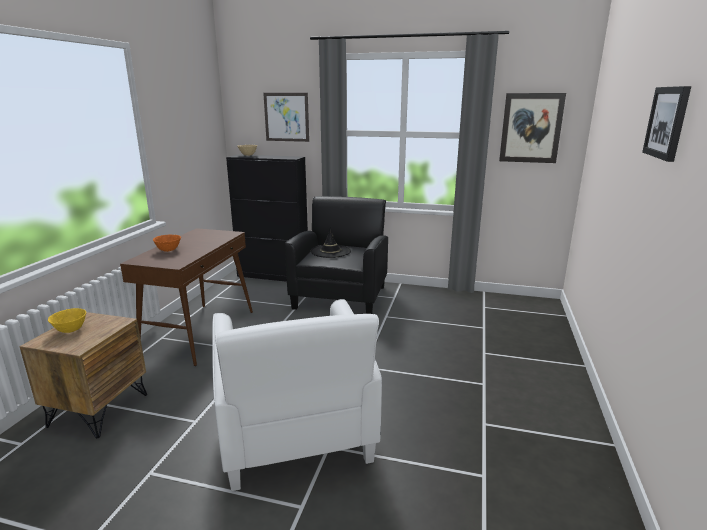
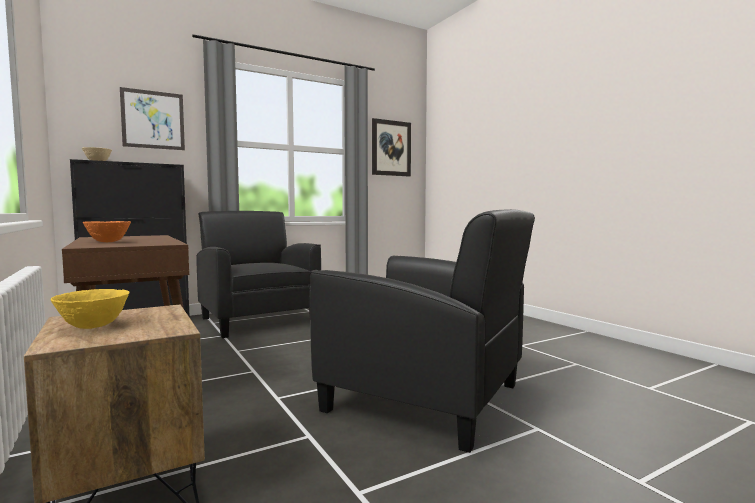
camera: 45 degrees left, 15 degrees down
(295, 434) = (426, 398): white armchair -> black armchair
(330, 251) = (249, 264): black hat -> none
(667, 122) = (564, 104): picture -> none

